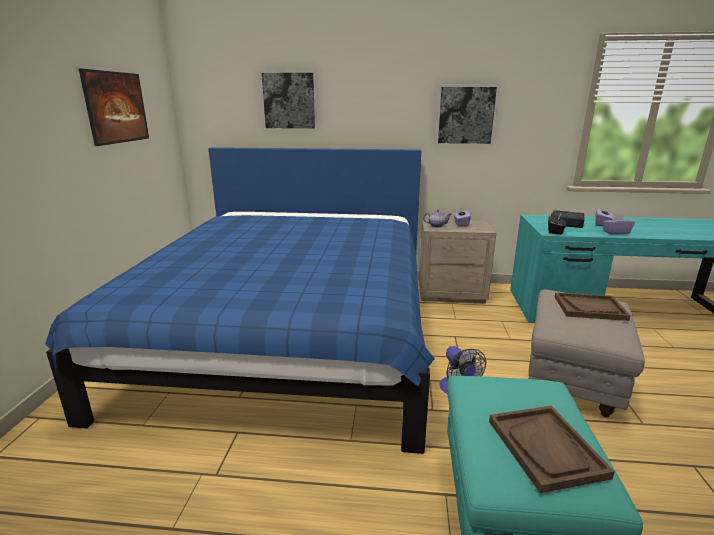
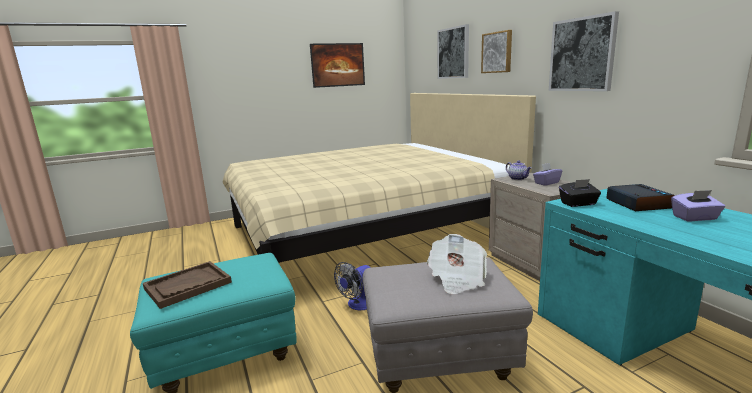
camera: 60 degrees right, 5 degrees down
(289, 334) = (364, 233): blue bed -> beige bed
(364, 106) = (497, 52): none -> picture
(589, 308) = (457, 279): brown tray -> newspaper
(615, 232) = (664, 227): purple tissue box -> none

